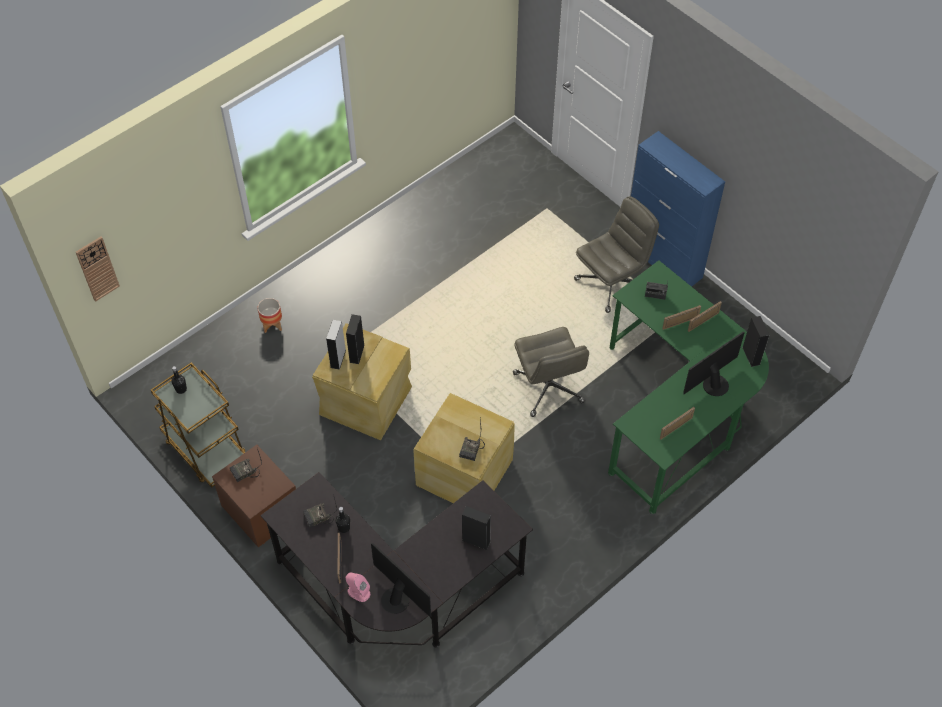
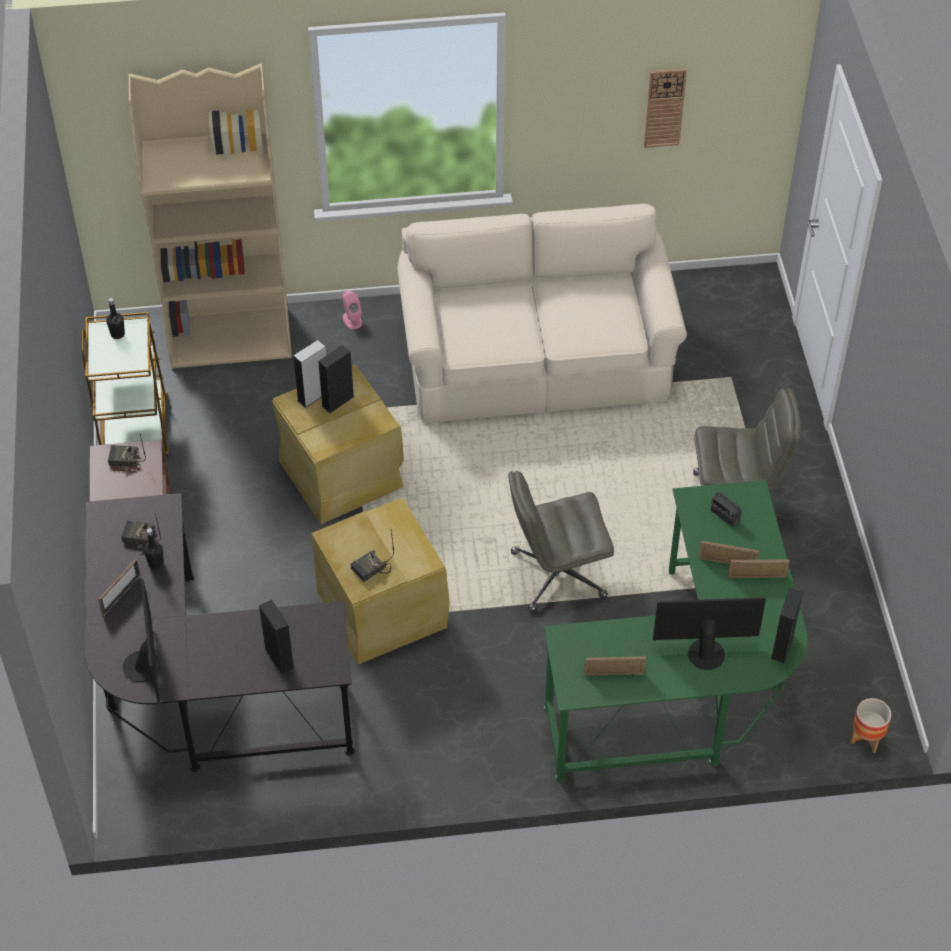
camera: 35 degrees right, 5 degrees down
(97, 268) = (102, 154): wall clock -> wall clock (664, 107)
(216, 350) = (231, 337): none -> beige bookcase
(272, 325) = (310, 342): planter -> planter (866, 738)
(358, 592) = (113, 635): pink speaker -> pink speaker (352, 320)
(423, 257) = (537, 357): none -> beige sofa
(549, 388) = (557, 575): grey office chair -> grey office chair turned 60 degrees clockwise
(663, 260) = (825, 509): blue cabinet -> none

